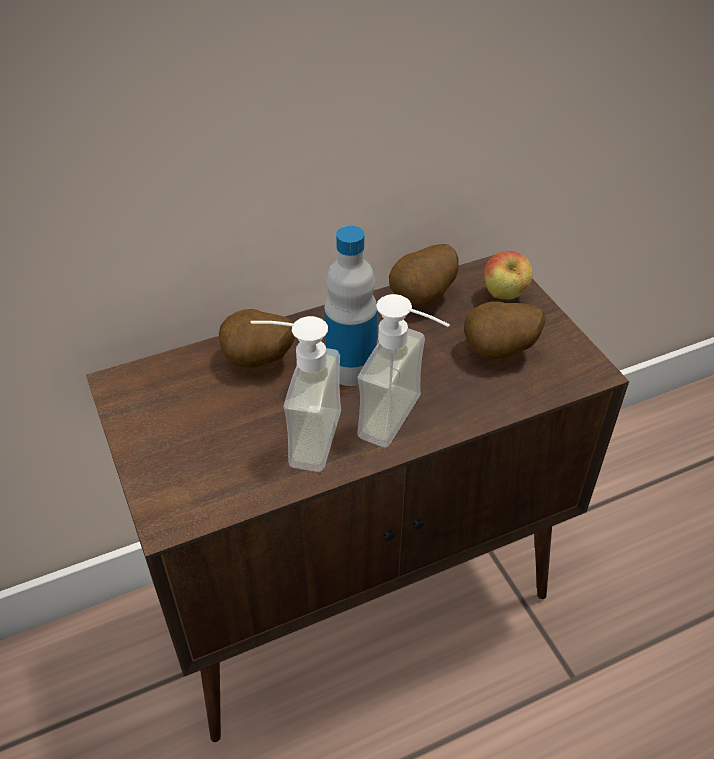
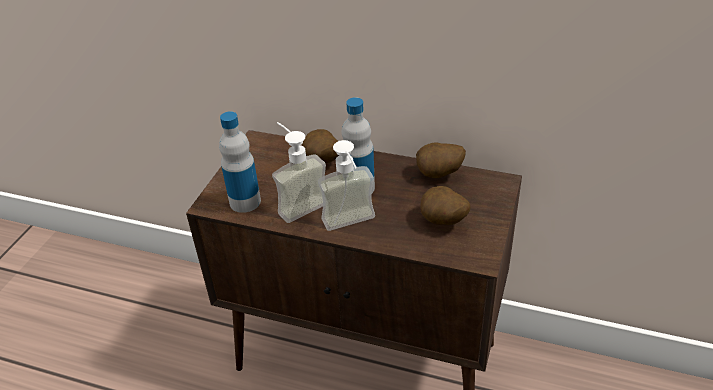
camera: 45 degrees right, 5 degrees down
(219, 481) = (245, 202): none -> bottle
(504, 296) = (485, 197): apple -> none

